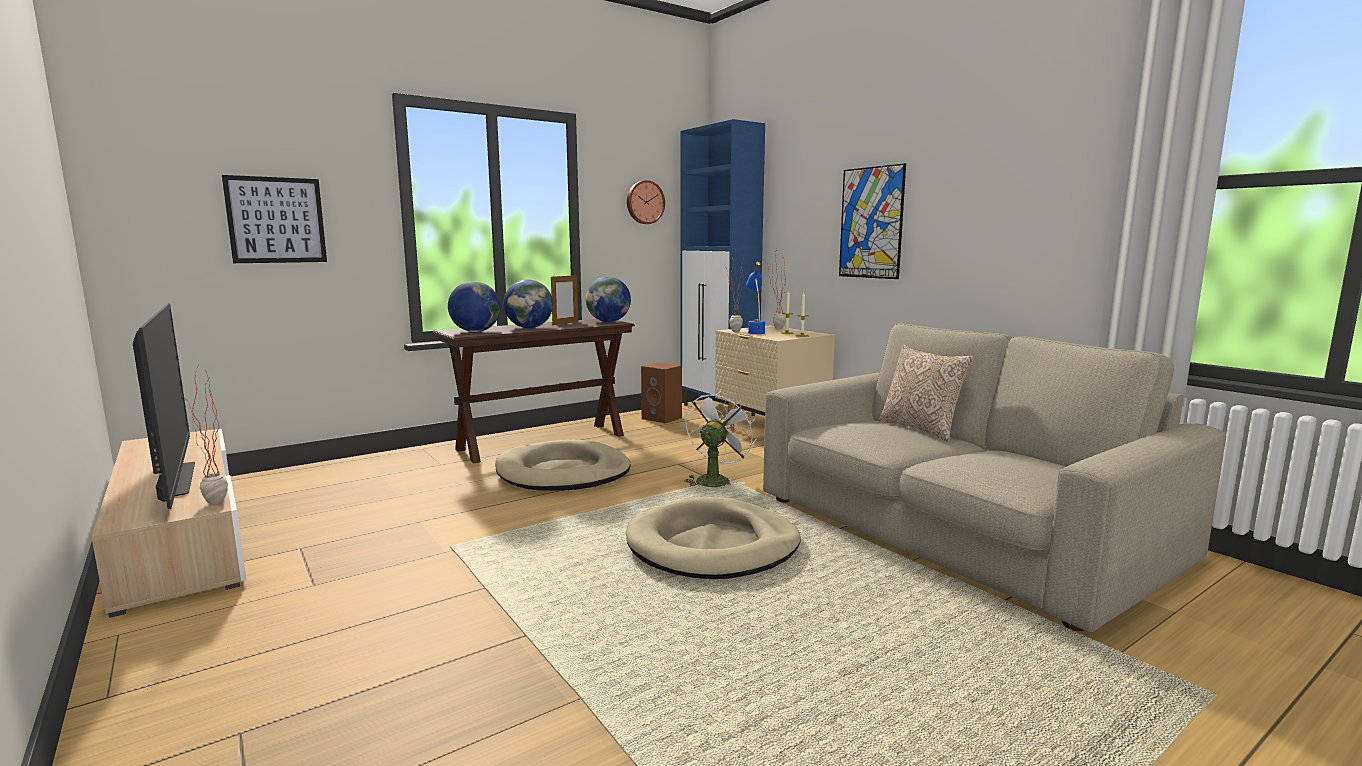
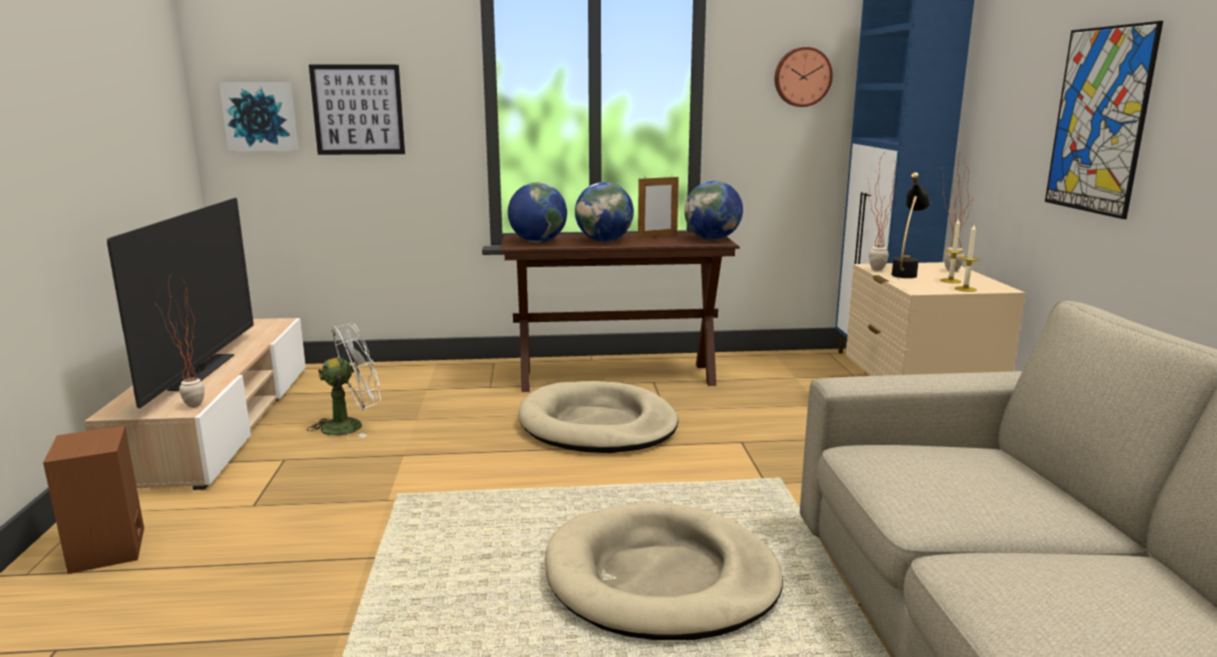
camera: 30 degrees right, 5 degrees up
(164, 225) = (261, 116): none -> picture
(663, 418) = (790, 368): brown speaker -> brown speaker (109, 550)
(715, 479) = (764, 477): white fan -> white fan (351, 425)
(755, 332) = (906, 273): blue table lamp -> black table lamp
(921, 429) = (1047, 485): pillow -> none

